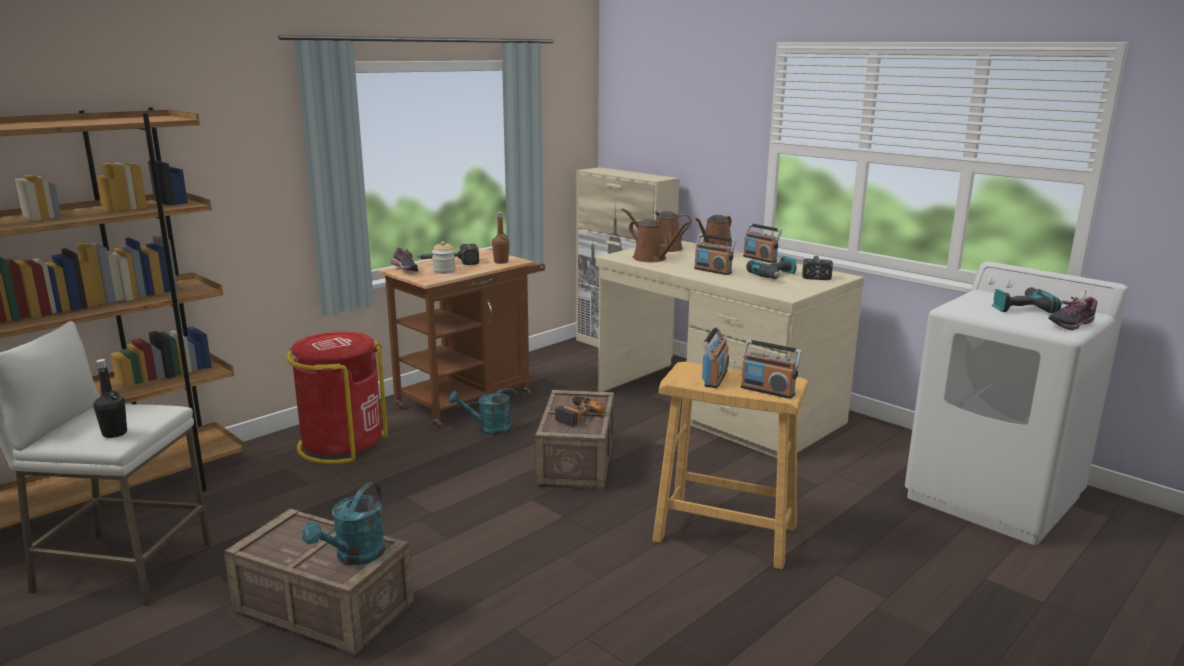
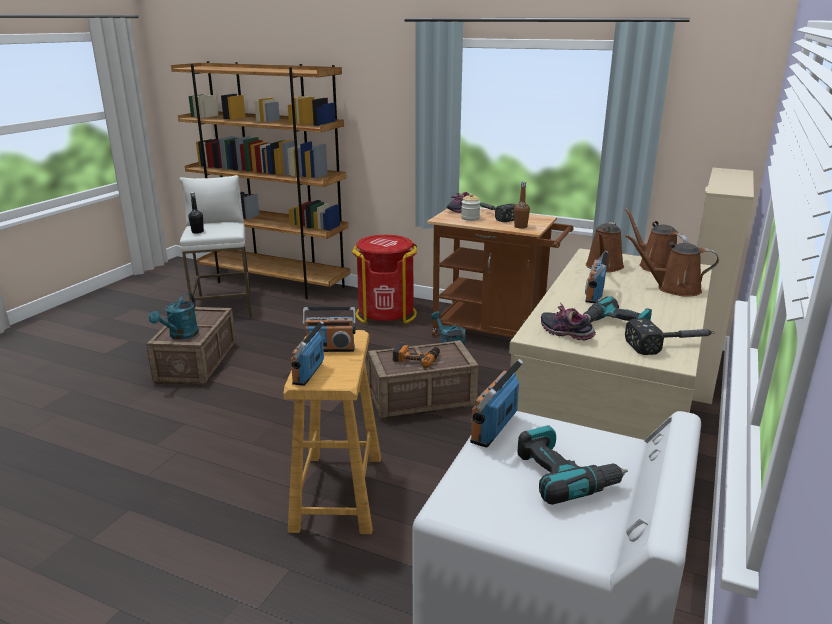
camera: 70 degrees right, 5 degrees up
(354, 557) = (180, 336): turquoise watering can -> turquoise watering can turned 75 degrees counterclockwise
(760, 259) = (688, 311): radio -> radio (494, 428)
(1070, 325) = (494, 518): shoe -> shoe (566, 334)

